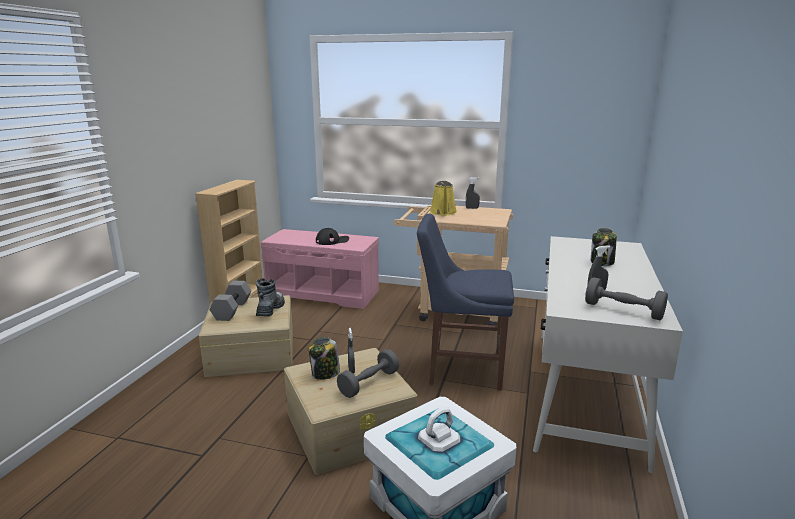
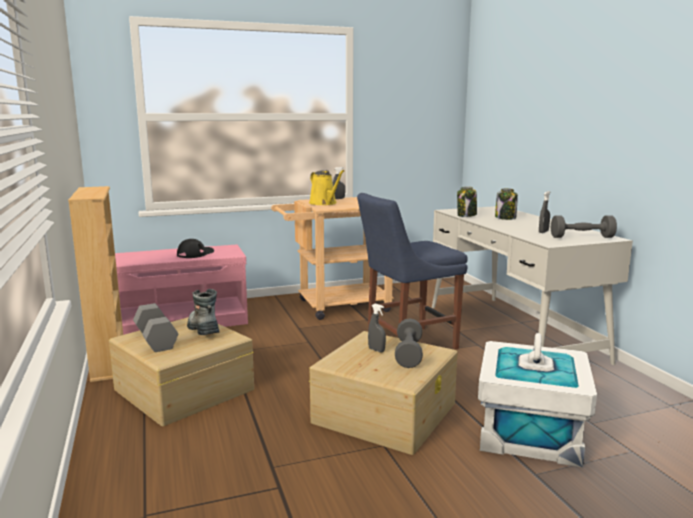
camera: 35 degrees left, 5 degrees down
(325, 374) = (359, 359): jar -> jar (466, 215)

